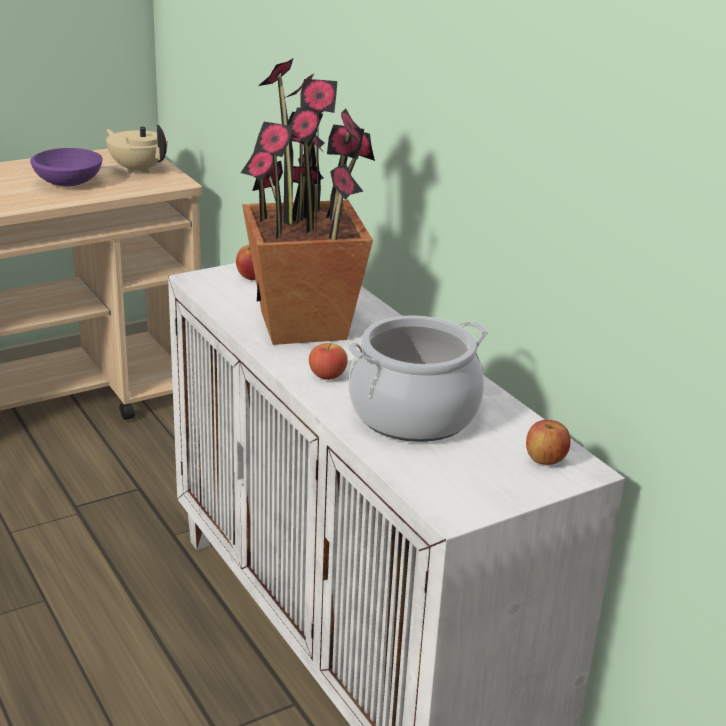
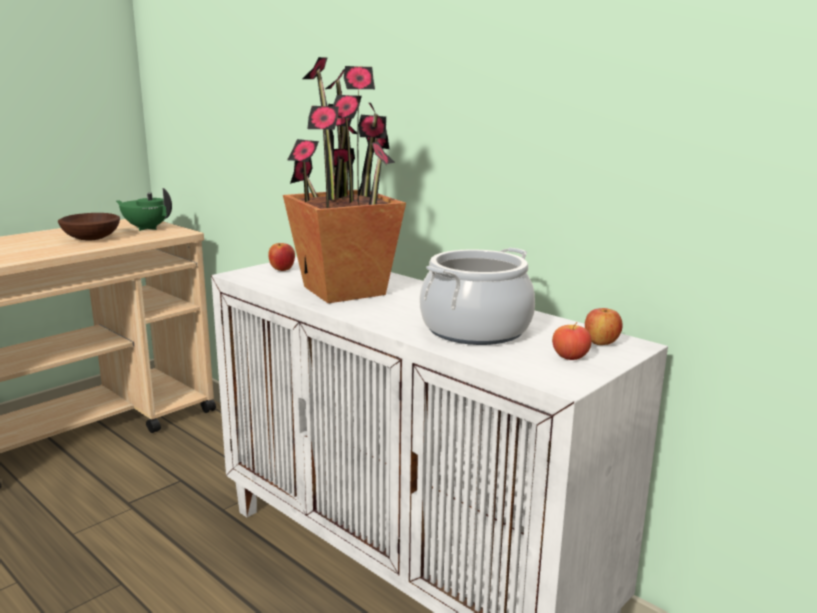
camera: 15 degrees left, 10 degrees down
(67, 183) = (90, 238): purple bowl -> brown bowl
(138, 169) = (147, 228): beige teapot -> green teapot
(327, 375) = (387, 315): apple -> apple (570, 357)

